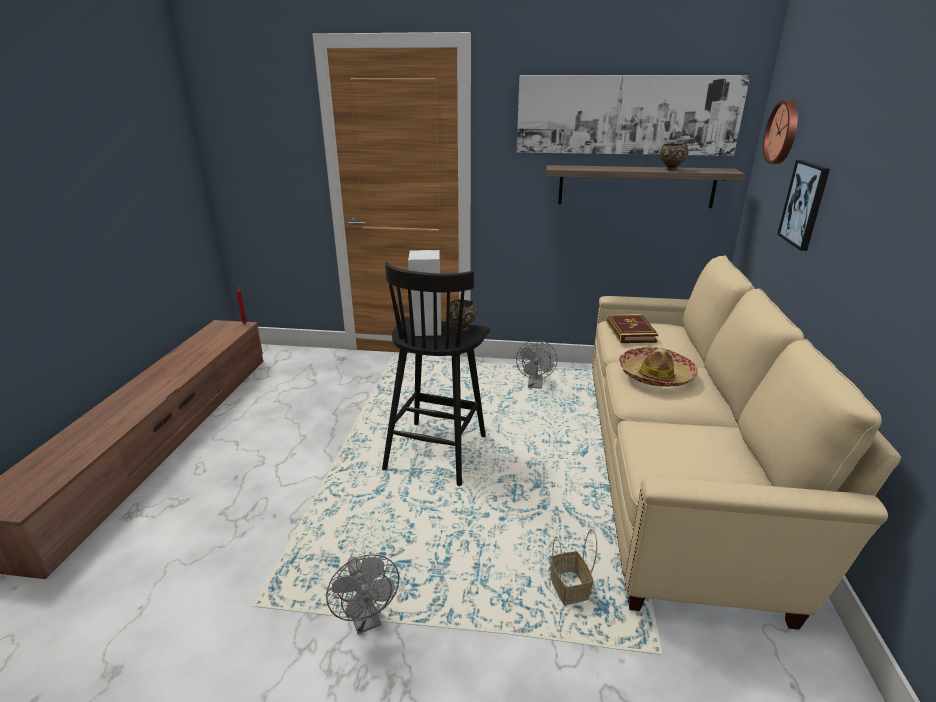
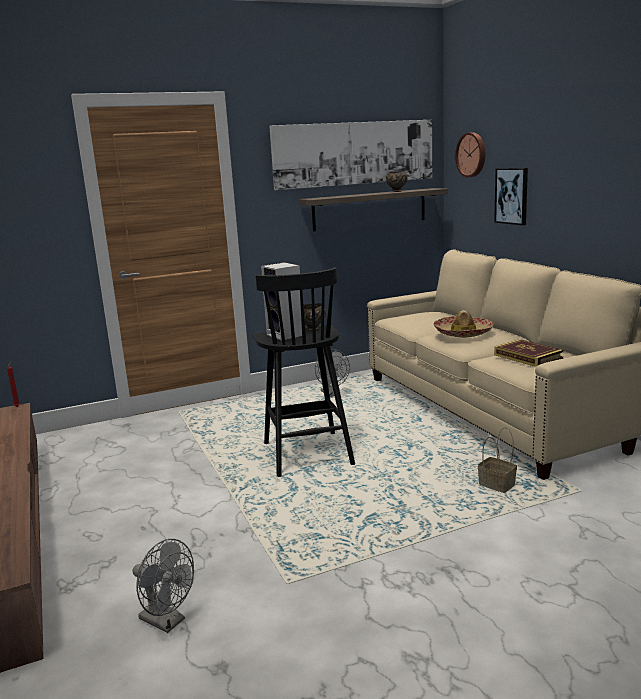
camera: 30 degrees left, 10 degrees down
(366, 620) = (386, 553): grey fan -> grey fan (167, 621)
(630, 332) = (410, 319): book -> book (528, 357)

